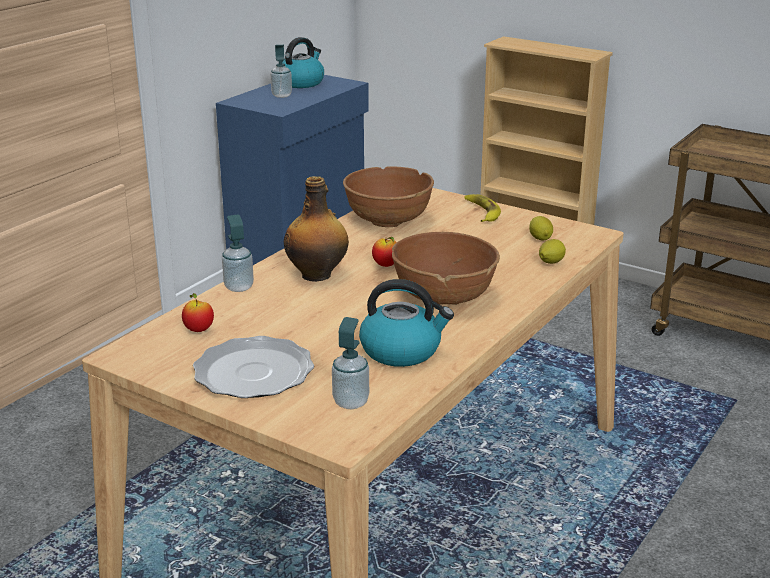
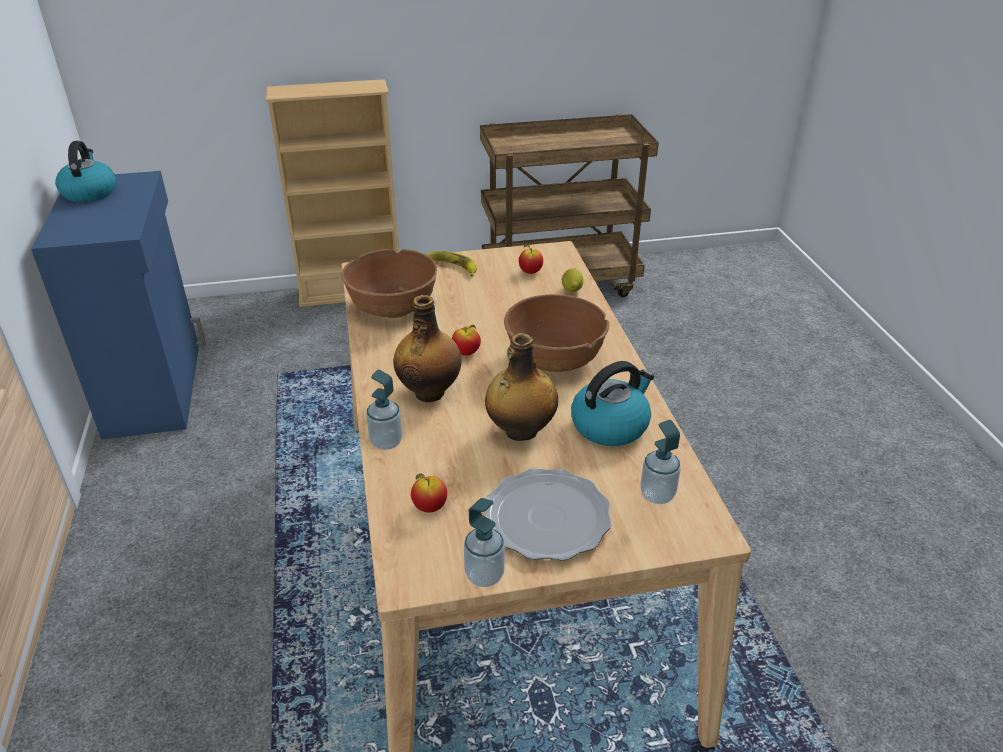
camera: 45 degrees left, 10 degrees up
(281, 95) = (94, 214): soap dispenser -> soap dispenser (484, 575)
(331, 322) = (520, 431): none -> bottle
(540, 238) = (530, 272): lemon -> apple

